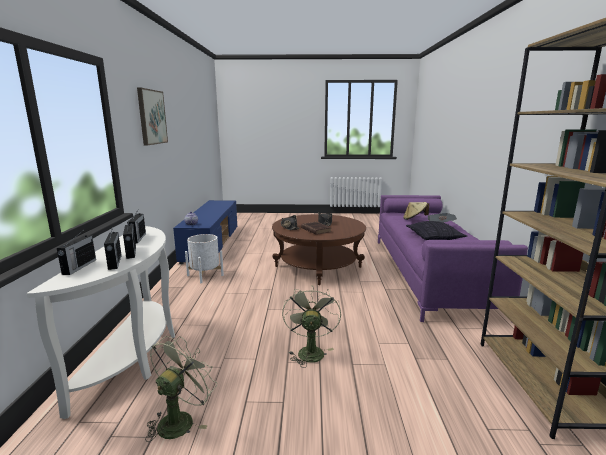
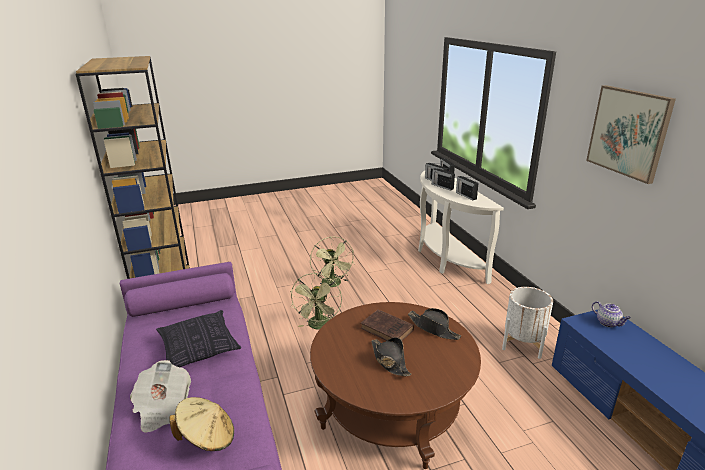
camera: 160 degrees right, 10 degrees up
(180, 419) = (378, 243): green fan -> green fan (319, 326)

